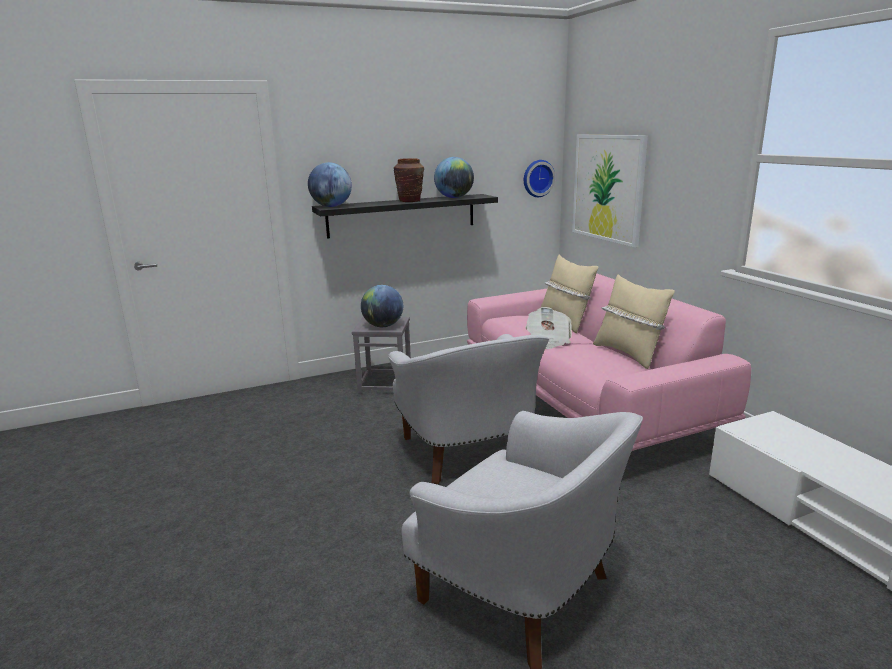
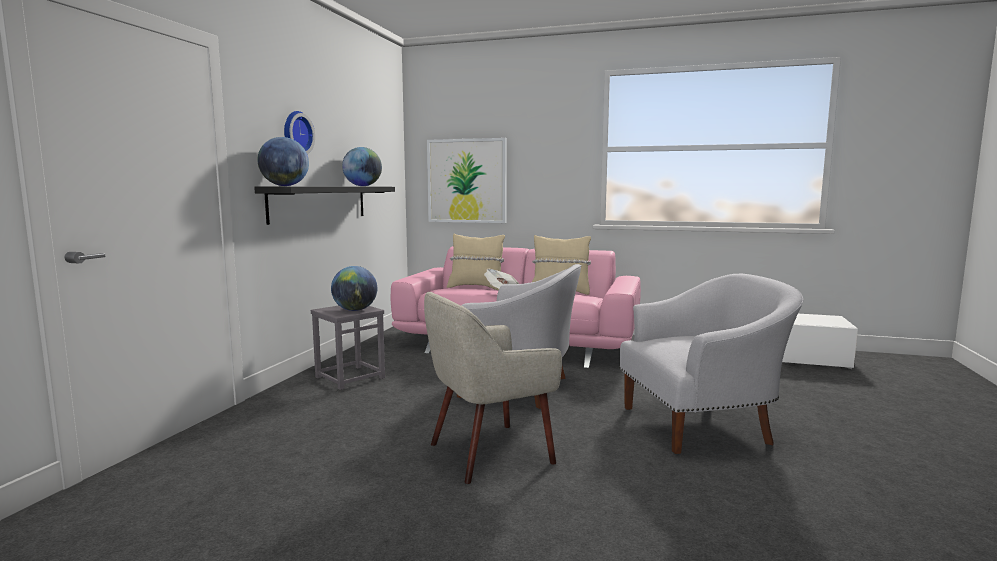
camera: 50 degrees left, 10 degrees down
(314, 501) = (488, 452): none -> beige armchair
(410, 201) = (338, 186): brown vase -> none
(537, 178) = (394, 176): wall clock -> wall clock (296, 134)

